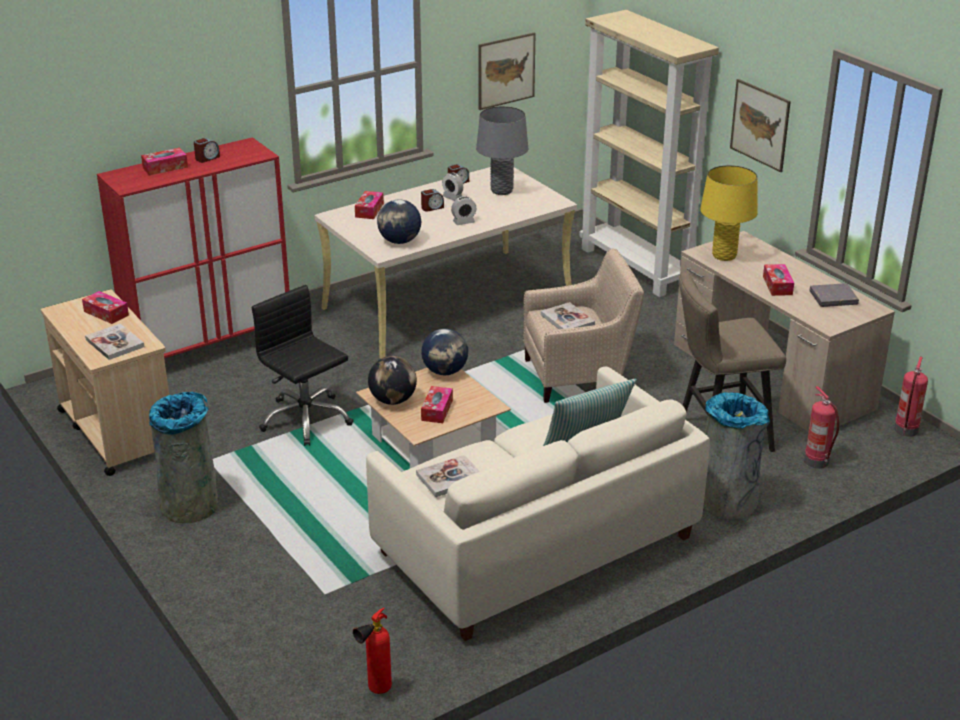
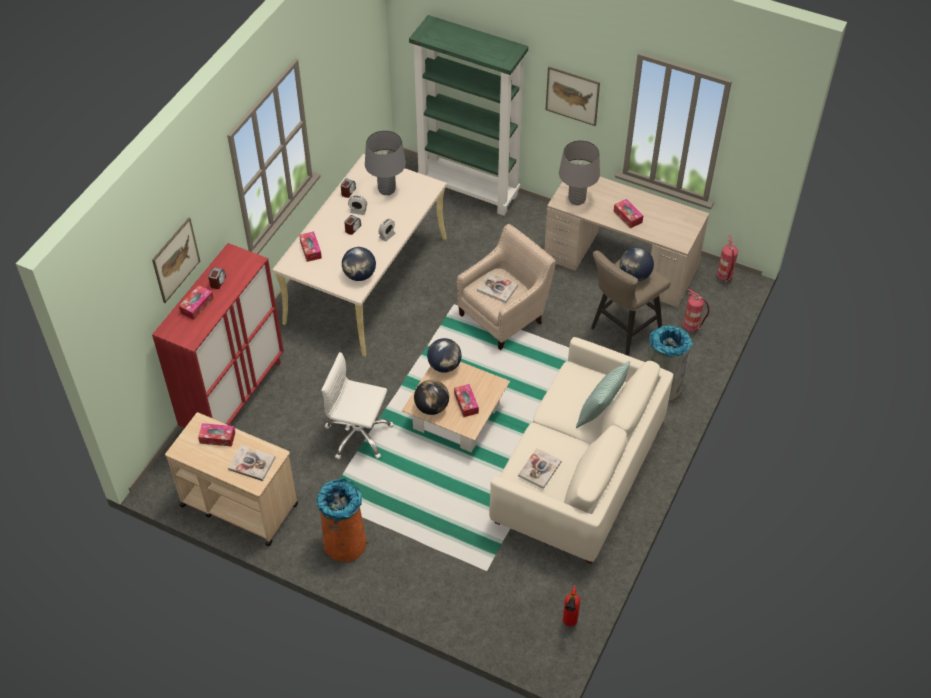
camera: 30 degrees left, 20 degrees up
(190, 504) = (344, 542): grey trash can -> orange trash can
(305, 419) = (358, 435): black office chair -> white office chair
(506, 71) = (348, 87): picture -> picture (176, 260)
(636, 267) = (469, 190): beige bookcase -> green bookcase
(724, 256) = (576, 199): yellow table lamp -> grey table lamp
(737, 334) = (635, 275): none -> globe
(833, 298) = (667, 215): grey book -> none

